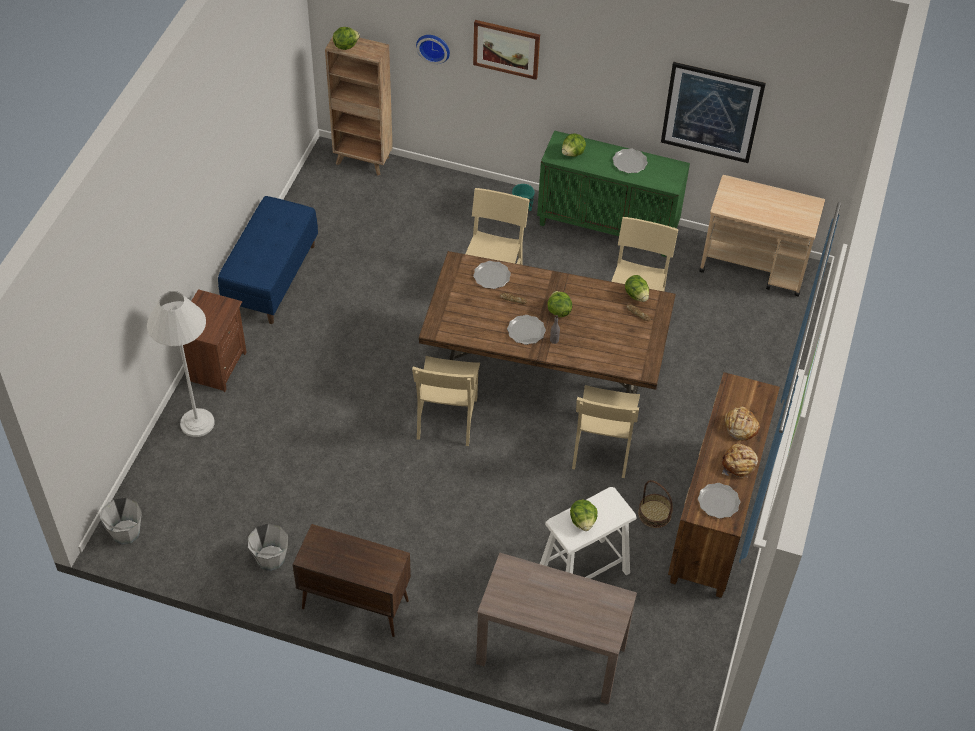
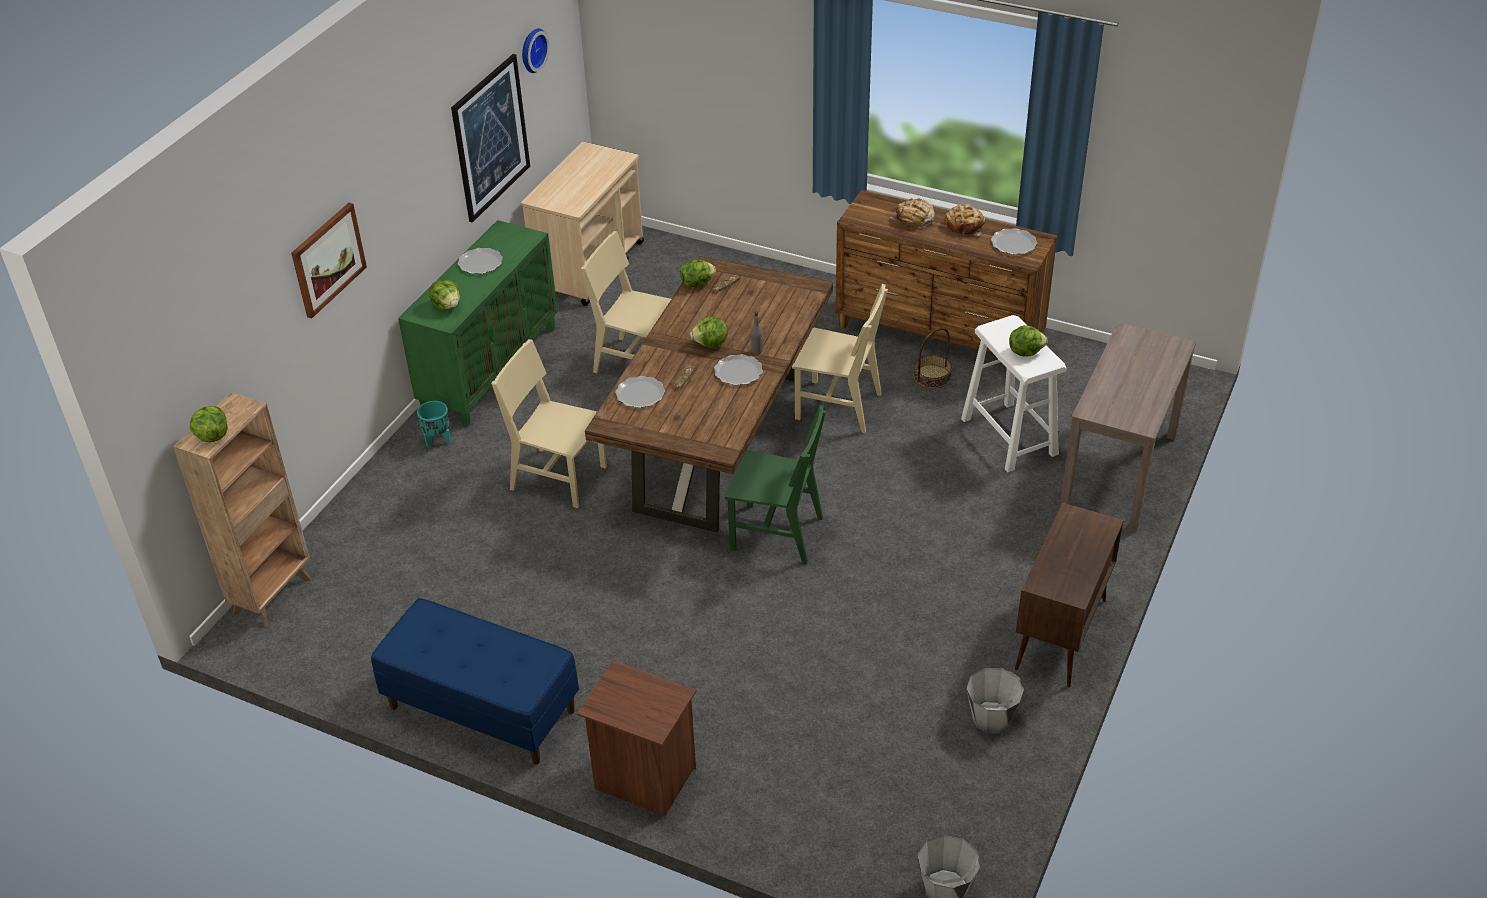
camera: 80 degrees left, 10 degrees down
(197, 423) = (750, 802): white floor lamp -> none
(434, 47) = (266, 343): wall clock -> wall clock (532, 49)
(447, 418) = (776, 534): beige chair -> green chair

